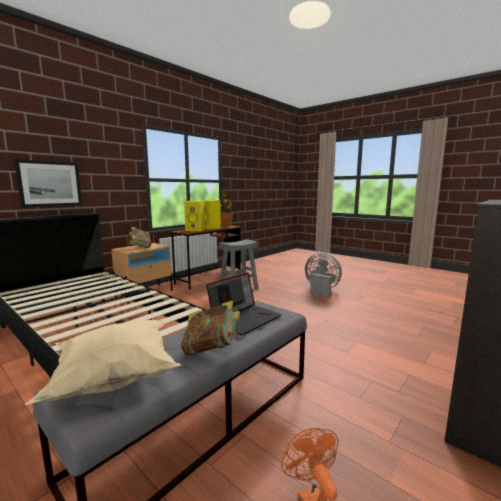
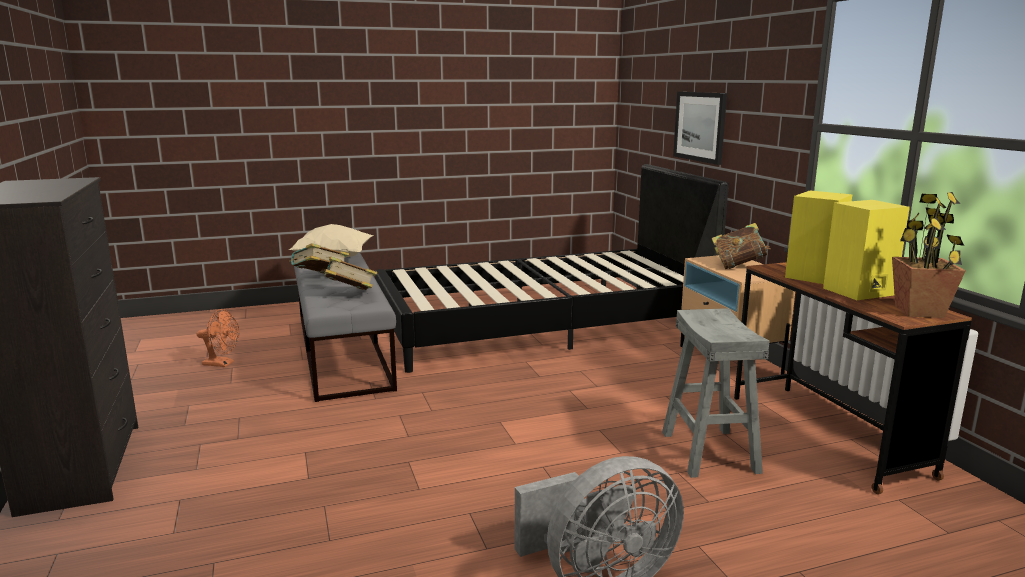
camera: 120 degrees right, 5 degrees up
(245, 318) = (350, 294): laptop -> book

